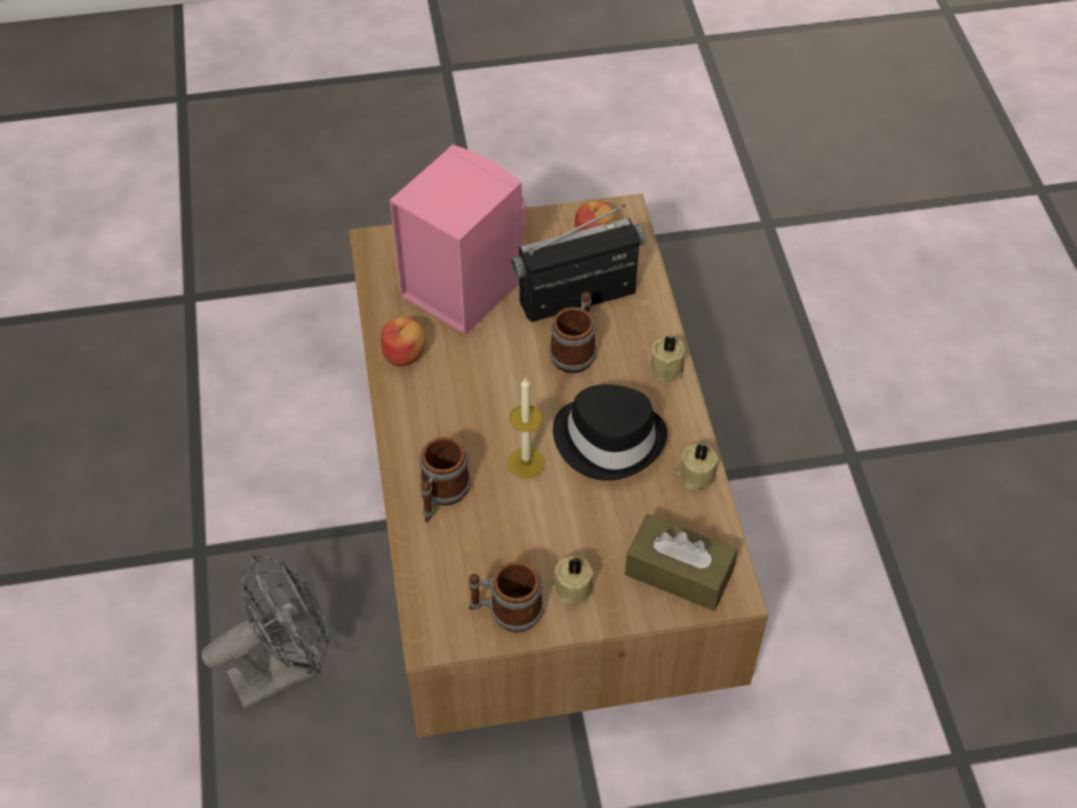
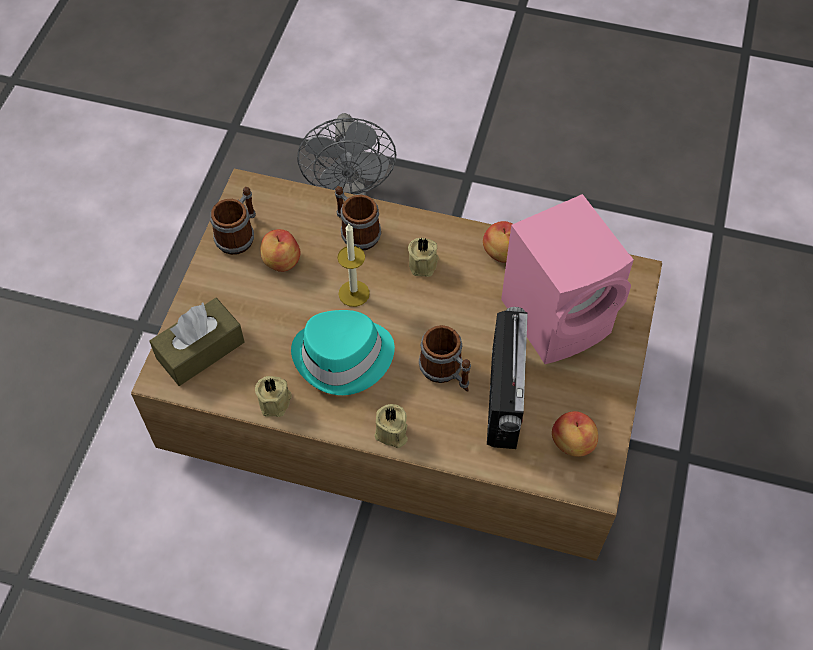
camera: 115 degrees right, 5 degrees up
(521, 550) = (281, 261): none -> apple
(571, 587) = (232, 279): beige candle -> beige candle (424, 264)
(609, 439) = (344, 357): black hat -> turquoise hat

